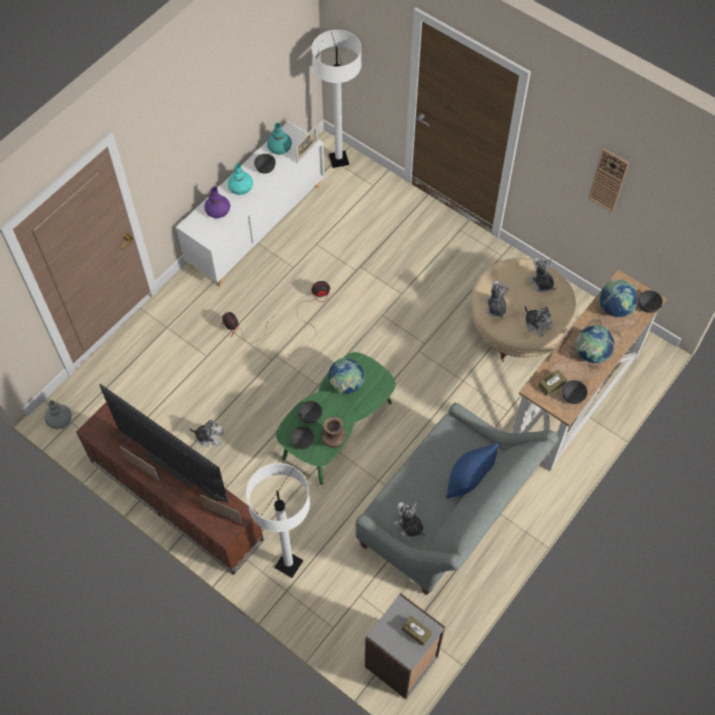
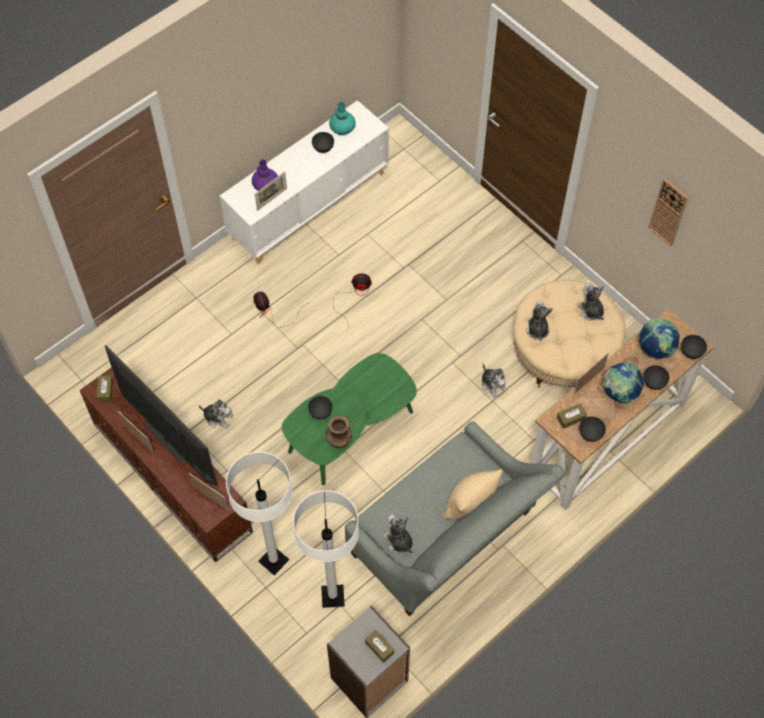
camera: 10 degrees right, 0 degrees up
(59, 419) = (70, 376): grey vase -> none
(101, 429) = (105, 391): none -> brown tissue box
(241, 187) = (294, 164): turquoise vase -> none
(303, 442) = (307, 437): grey bowl -> grey bowl (654, 382)
(307, 151) = (370, 136): picture frame -> picture frame (272, 199)
(338, 160) = (408, 148): white floor lamp -> white floor lamp (332, 596)
(346, 385) = (364, 386): globe -> none
(468, 481) = (470, 504): blue pillow -> beige pillow
(537, 324) = (577, 353): plush toy -> plush toy (493, 384)

